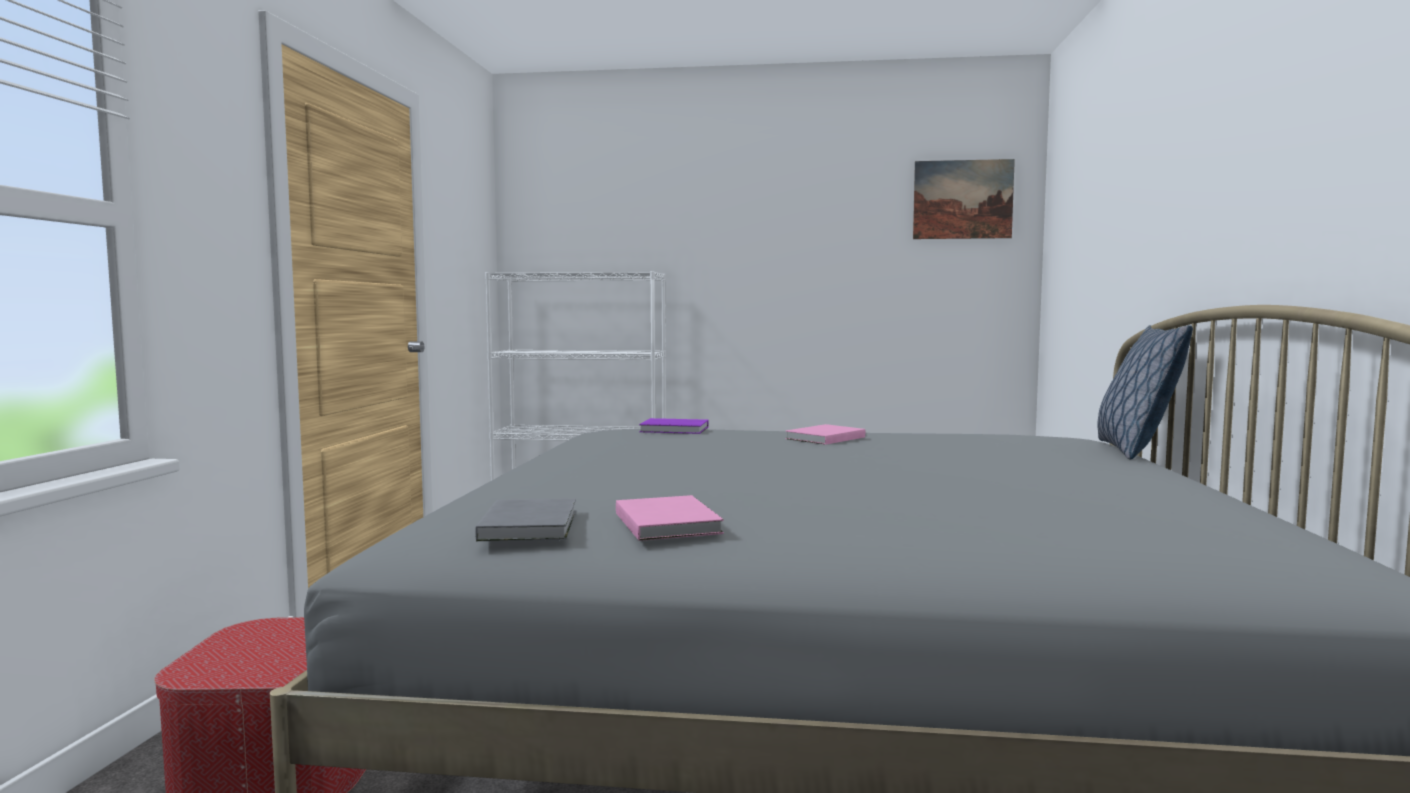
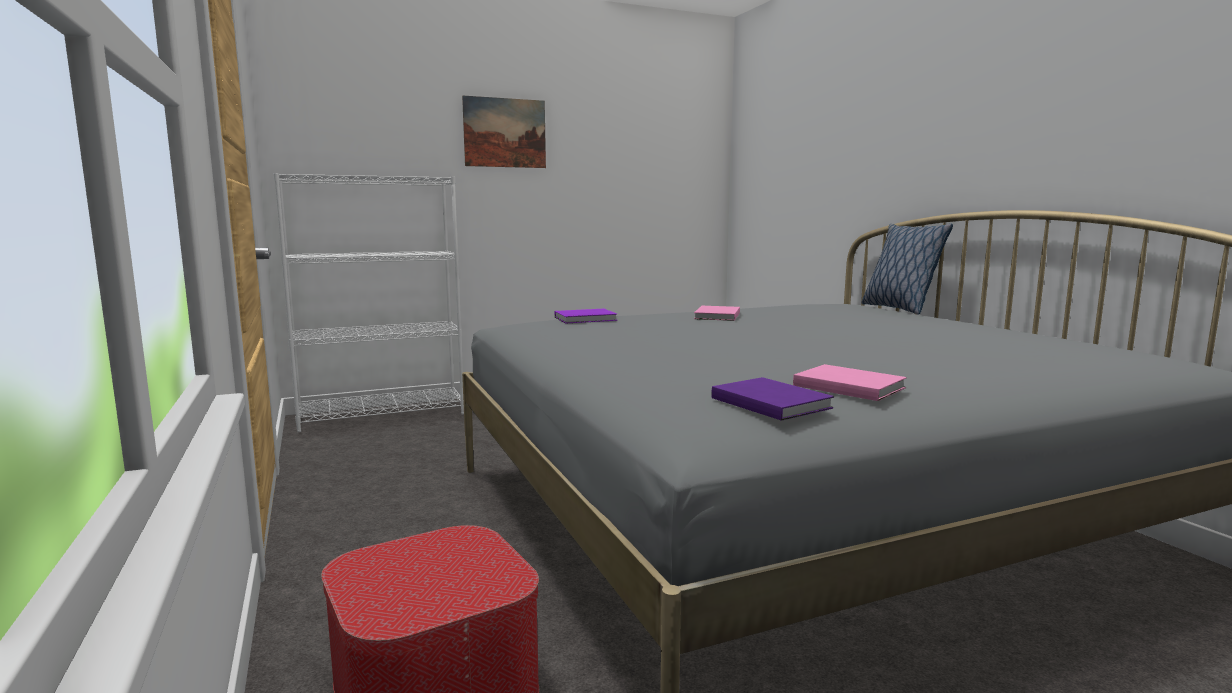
camera: 30 degrees left, 5 degrees up
(531, 524) = (769, 402): grey book -> purple book
(962, 199) = (679, 125): picture -> picture (505, 133)

